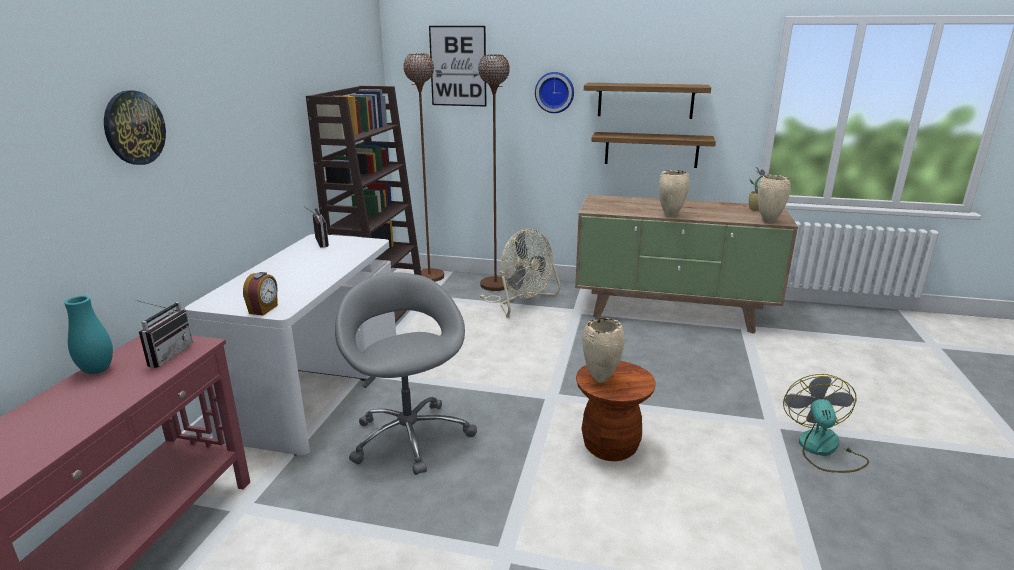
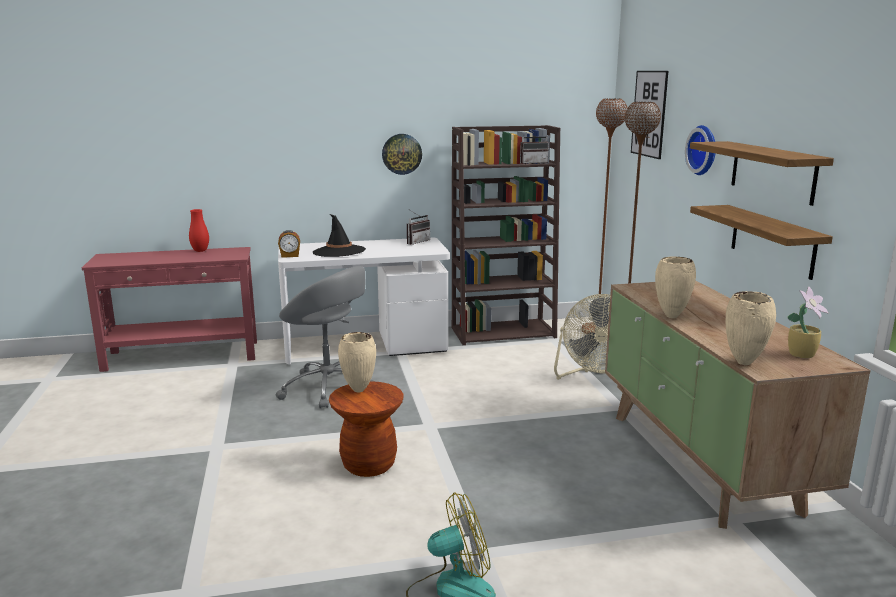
camera: 65 degrees right, 5 degrees down
(97, 370) = (200, 251): turquoise vase -> red vase
(134, 128) = (270, 130): wall clock -> wall clock (401, 154)
(166, 355) = (222, 255): radio -> radio (533, 163)
(293, 281) = (339, 251): none -> black hat
(409, 437) = (328, 388): grey office chair -> grey office chair turned 90 degrees clockwise

